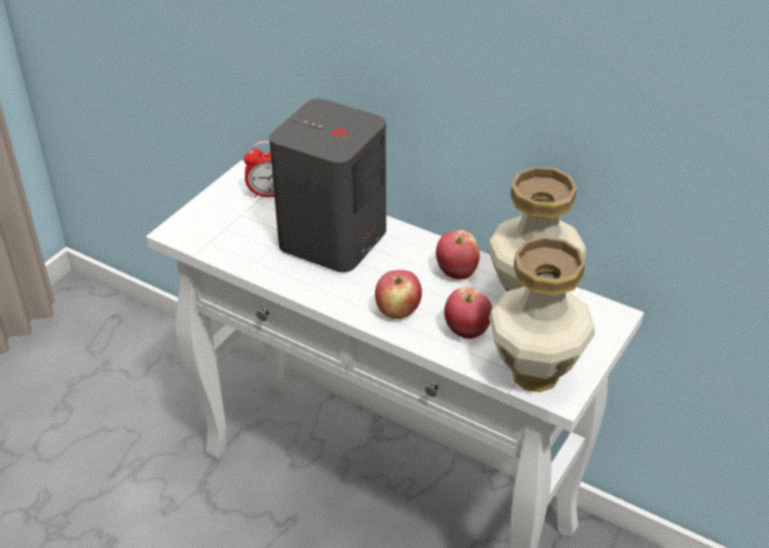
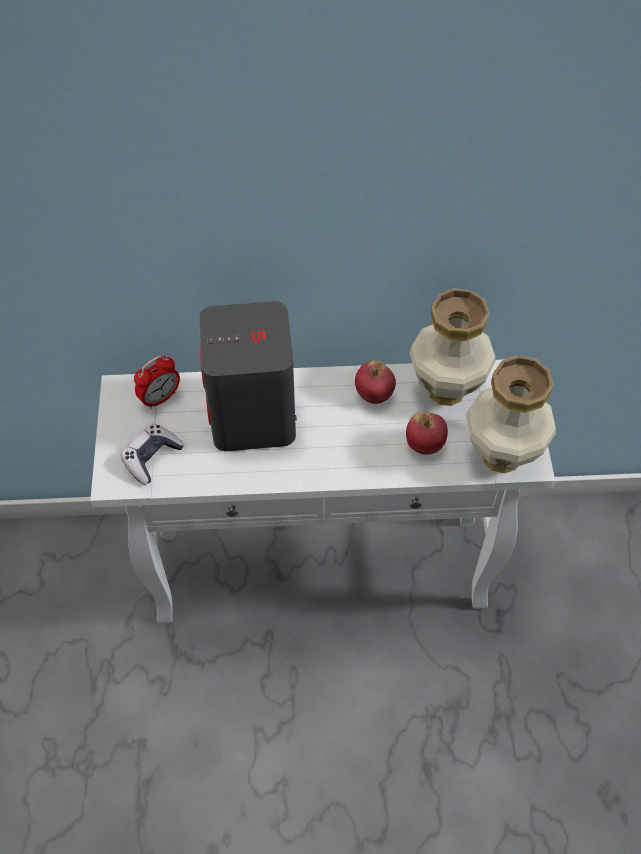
camera: 35 degrees left, 15 degrees up
(221, 230) = (152, 458): none -> game controller
(397, 311) = (361, 457): apple -> none

